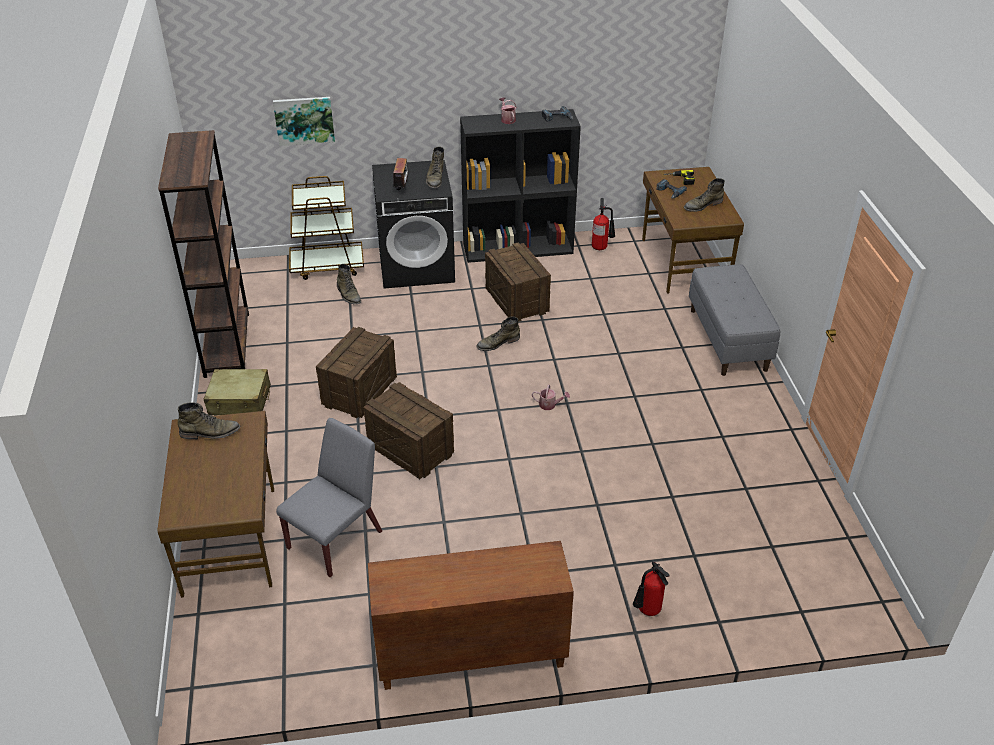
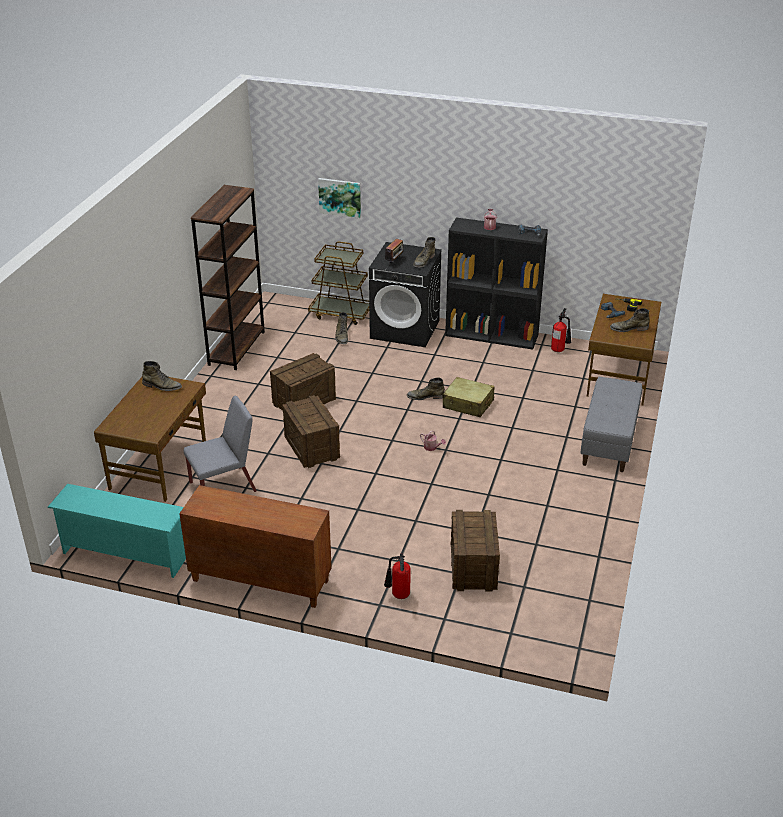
camera: 25 degrees right, 5 degrees down
(240, 400) = (221, 385): beige suitcase -> beige suitcase (468, 404)
(266, 685) = (125, 554): none -> turquoise shoe rack
(517, 300) = (462, 371): crate -> crate (473, 568)

